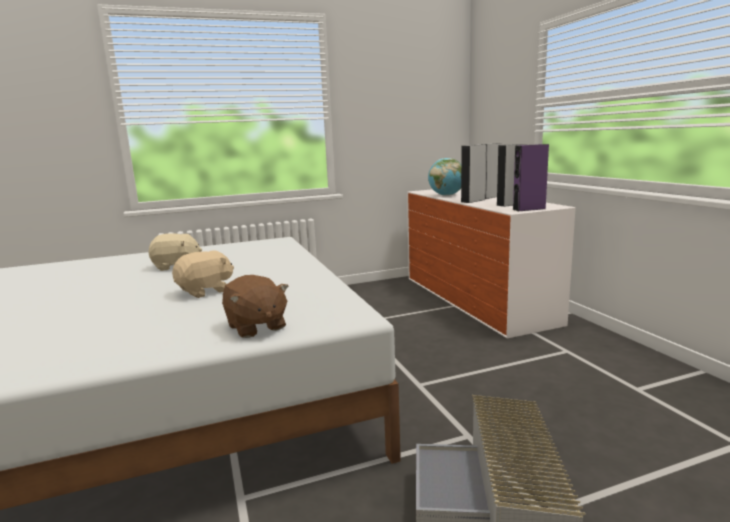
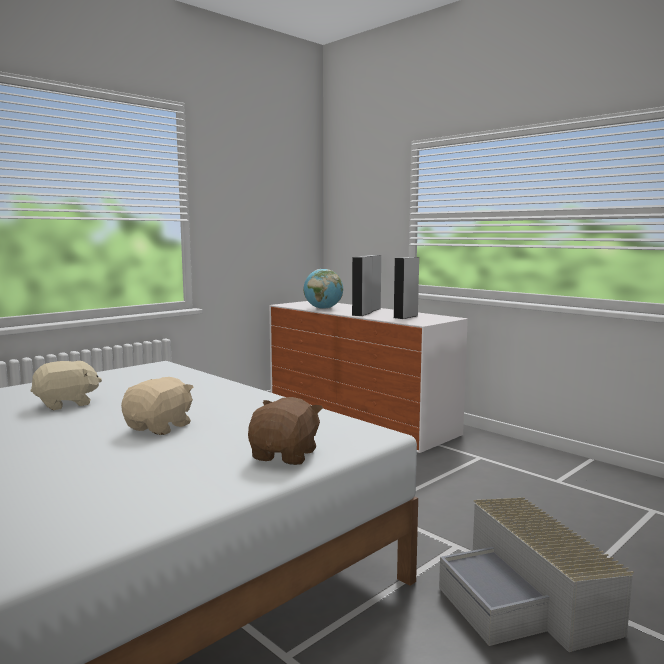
camera: 25 degrees left, 5 degrees down
(256, 327) = (285, 455): brown plush toy -> brown plush toy turned 105 degrees counterclockwise
(529, 209) = (431, 321): purple speaker -> none

